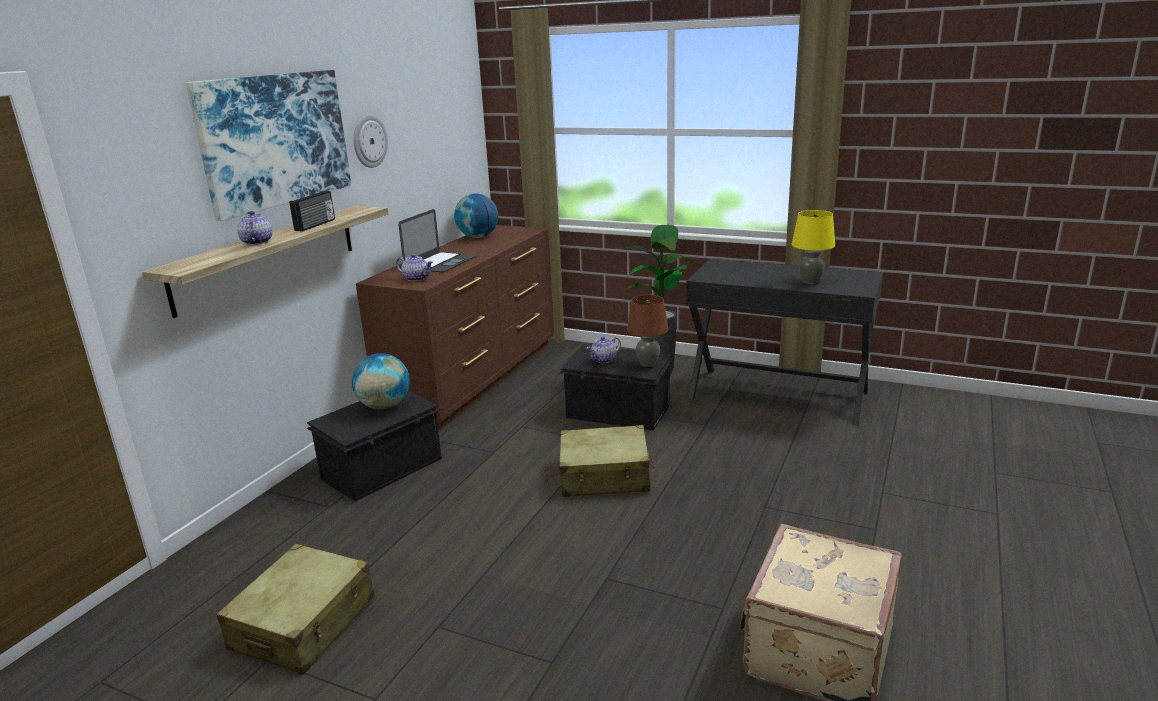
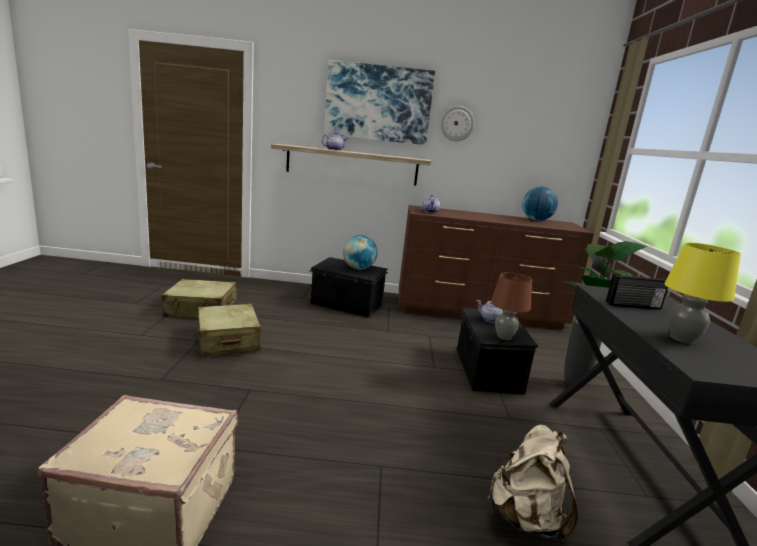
camera: 65 degrees right, 5 degrees down
(316, 225) = (376, 154): radio -> radio (633, 305)
(440, 262) = (467, 214): laptop -> none
(605, 476) = (383, 375): beige suitcase -> beige suitcase (228, 341)
(829, 454) = (526, 518): none -> beige backpack

